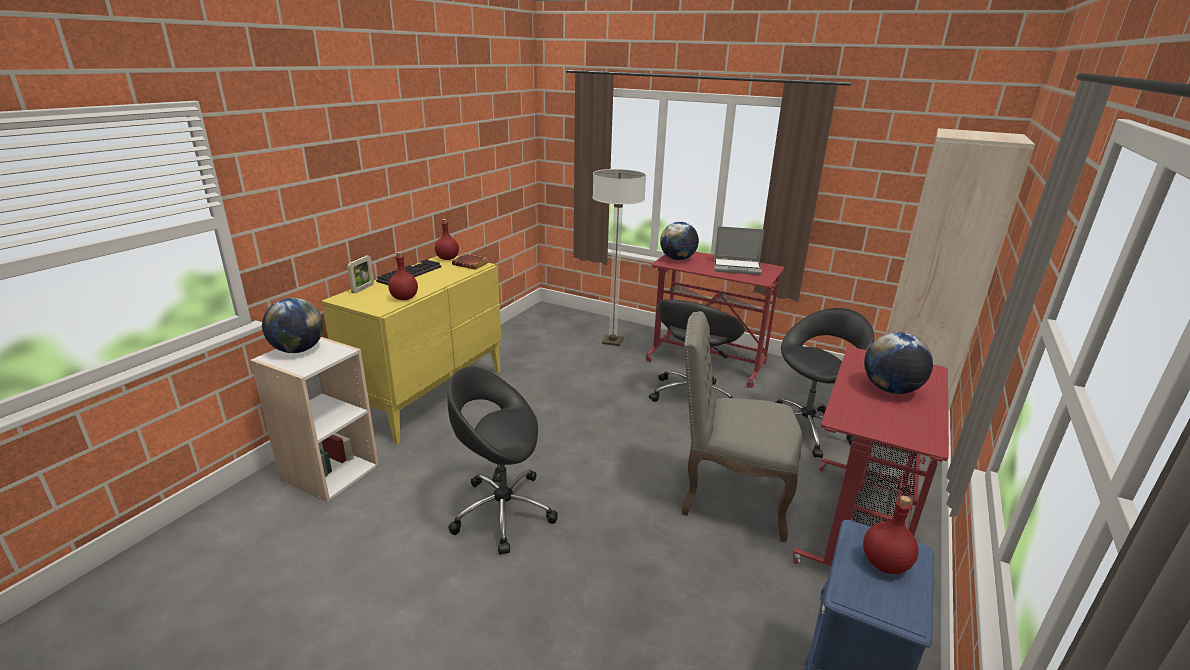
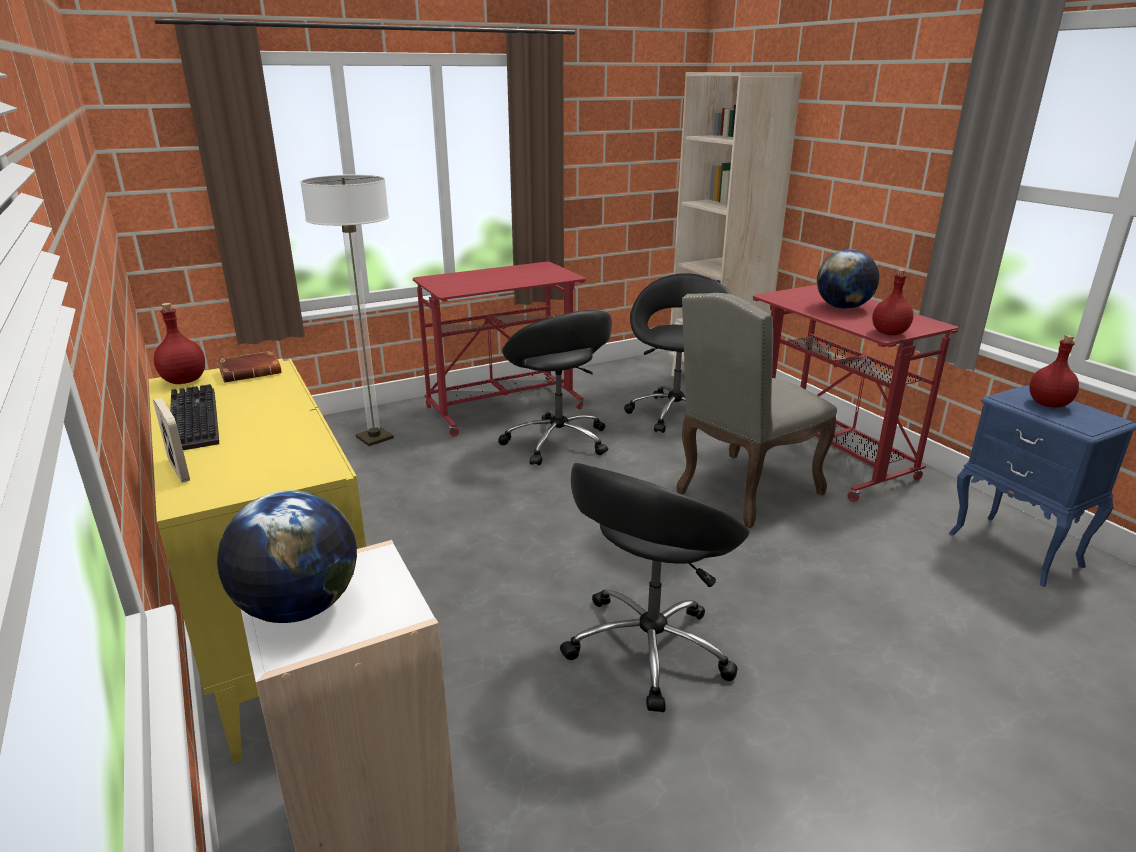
camera: 55 degrees left, 0 degrees up
(404, 298) = (299, 444): red bottle -> red bottle (888, 333)
(677, 259) = (449, 285): globe -> none
(737, 267) = (520, 274): laptop -> none

